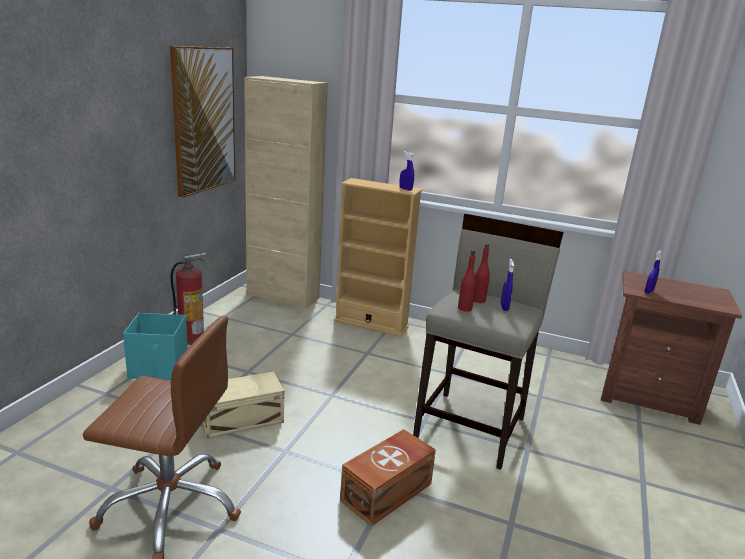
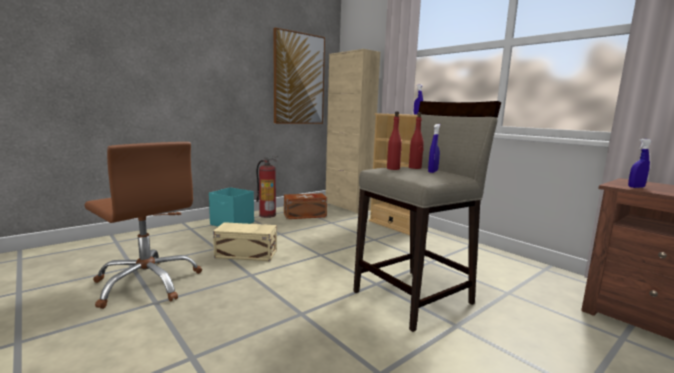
camera: 30 degrees right, 10 degrees down
(388, 492) = (294, 317): brown storage box -> brown storage box (305, 215)

